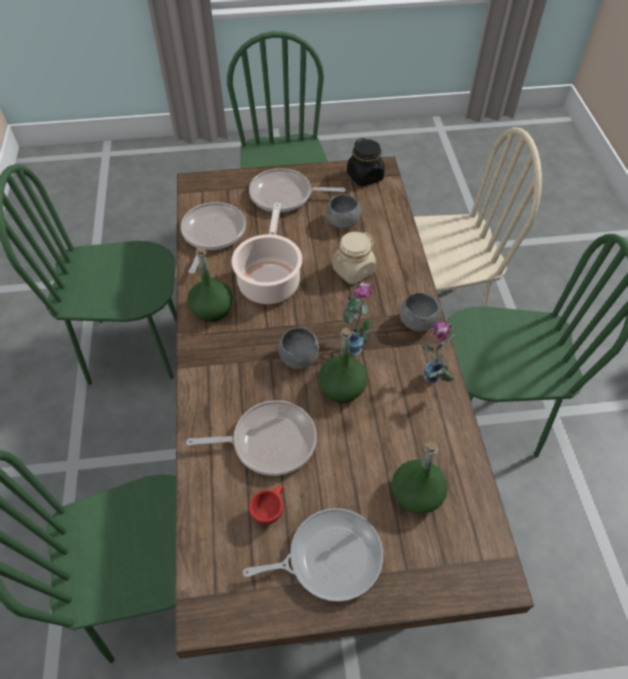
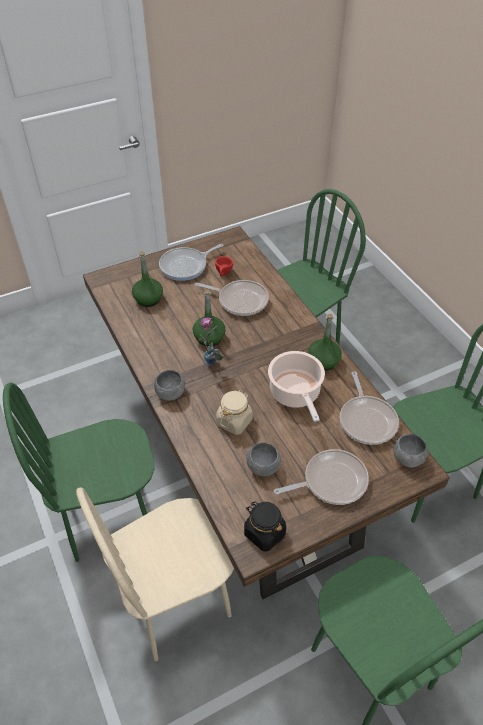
camera: 160 degrees right, 5 degrees down
(269, 441) = (240, 300): frying pan -> frying pan turned 135 degrees counterclockwise
(298, 358) = (245, 347): grey bowl -> grey bowl (407, 458)
(431, 386) = (151, 353): vase -> none

